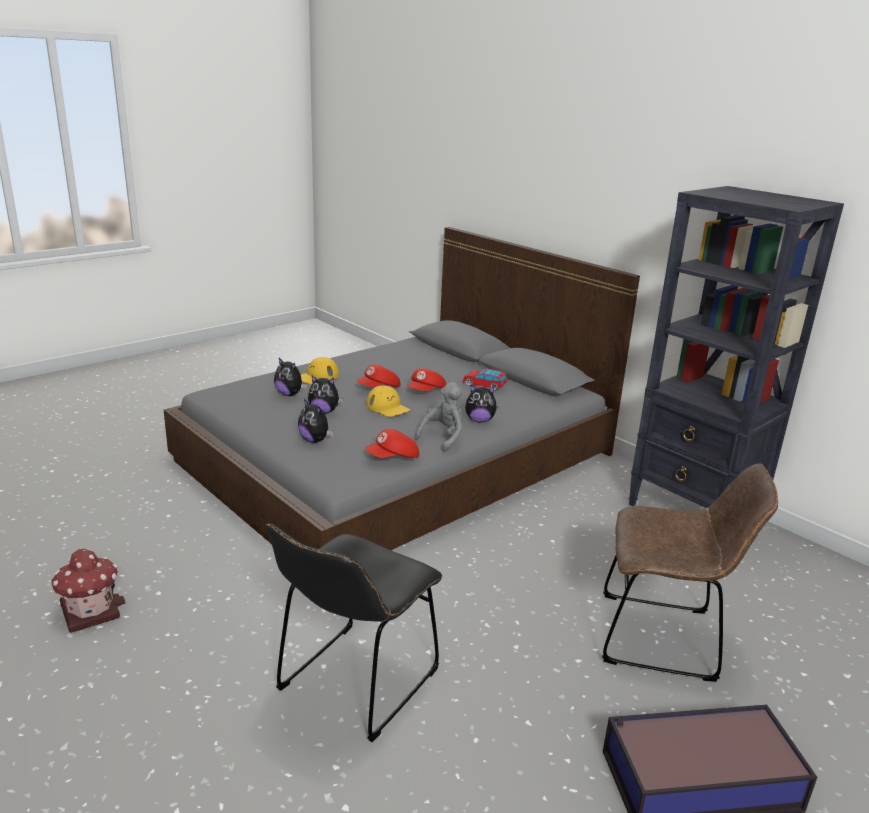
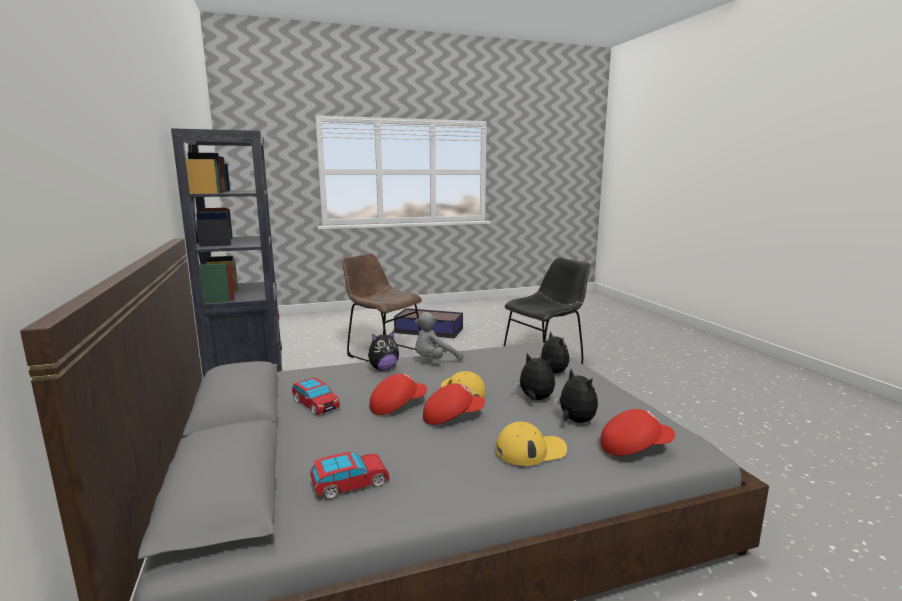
camera: 155 degrees left, 10 degrees down
(90, 610) = (711, 410): toy house -> none
(393, 458) = (490, 353): red cap -> red cap (634, 447)
(404, 356) = (350, 484): none -> toy car
(480, 420) = (383, 369): plush toy -> plush toy turned 120 degrees clockwise

